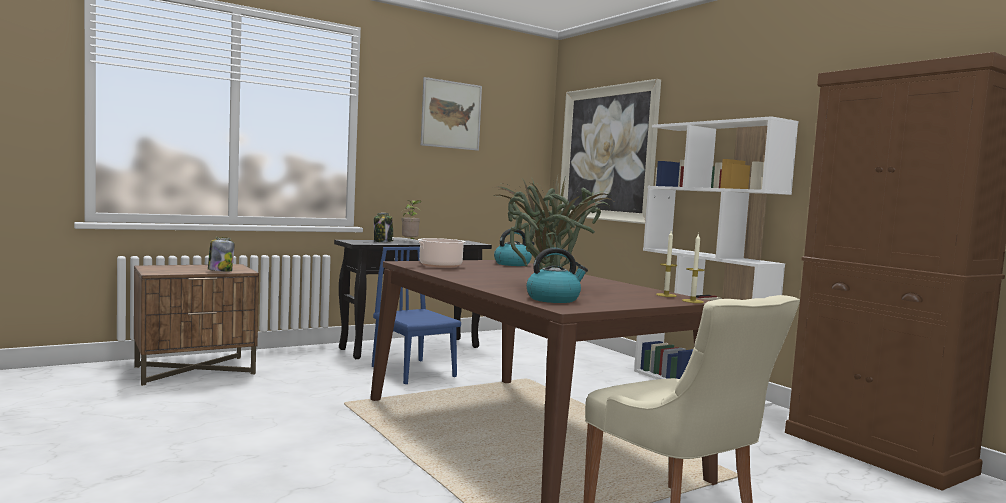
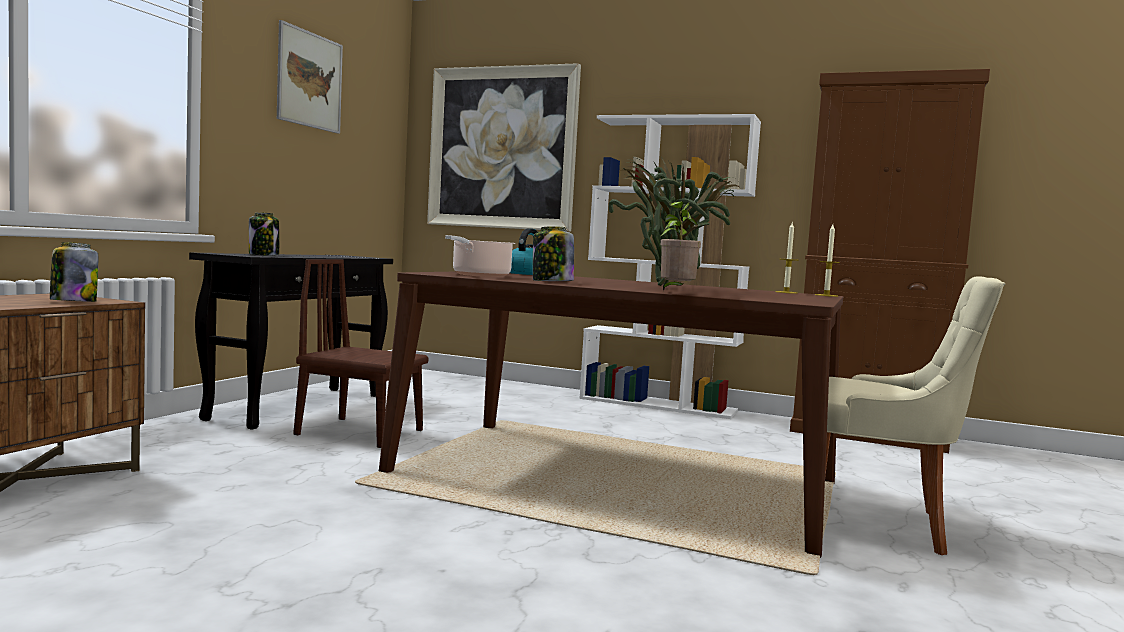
camera: 35 degrees left, 0 degrees up
(410, 242) = (300, 256): potted plant -> potted plant (675, 293)
(413, 371) = (360, 432): blue chair -> brown chair
(457, 274) = (551, 282): none -> jar
(554, 299) = (754, 297): kettle -> none

